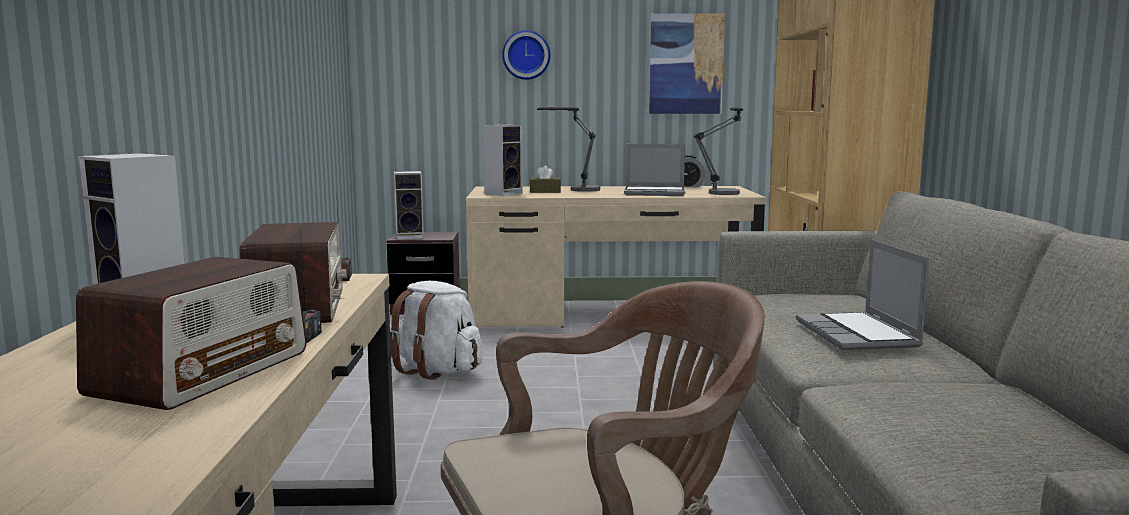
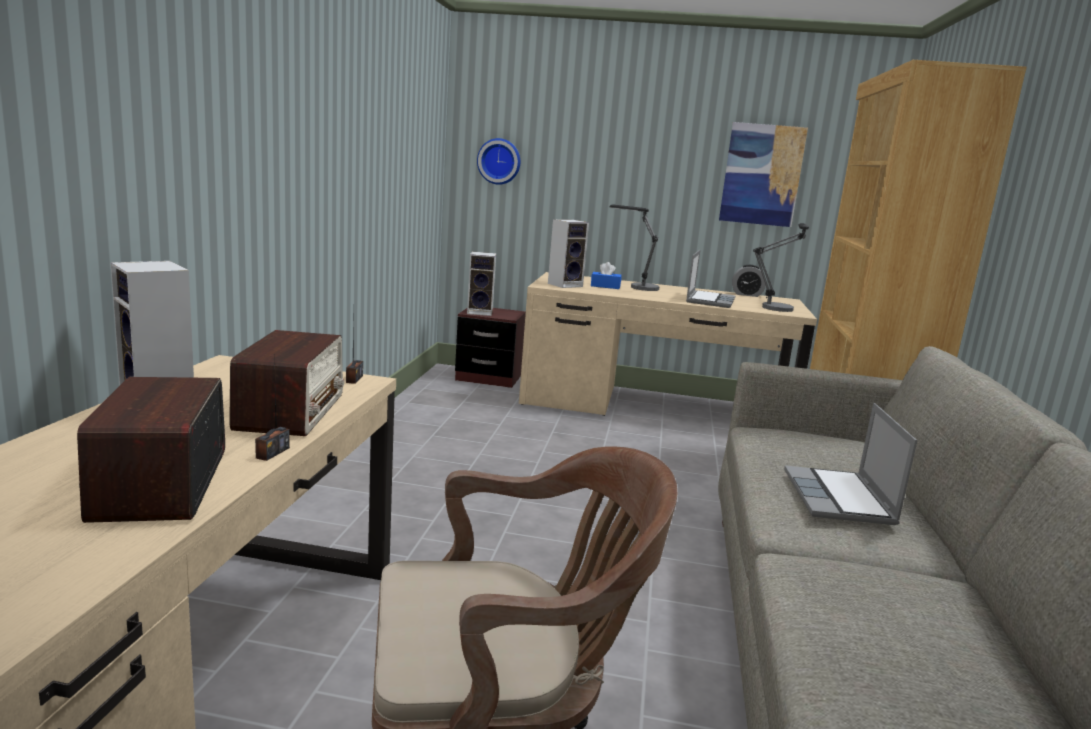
camera: 10 degrees right, 5 degrees up
(204, 372) = (161, 483): radio -> radio turned 135 degrees clockwise
(437, 371) = (473, 446): white backpack -> none
(526, 55) = (606, 153): wall clock -> wall clock (499, 161)
(545, 191) = (605, 286): brown tissue box -> blue tissue box
(655, 193) = (709, 300): laptop -> laptop turned 90 degrees counterclockwise

